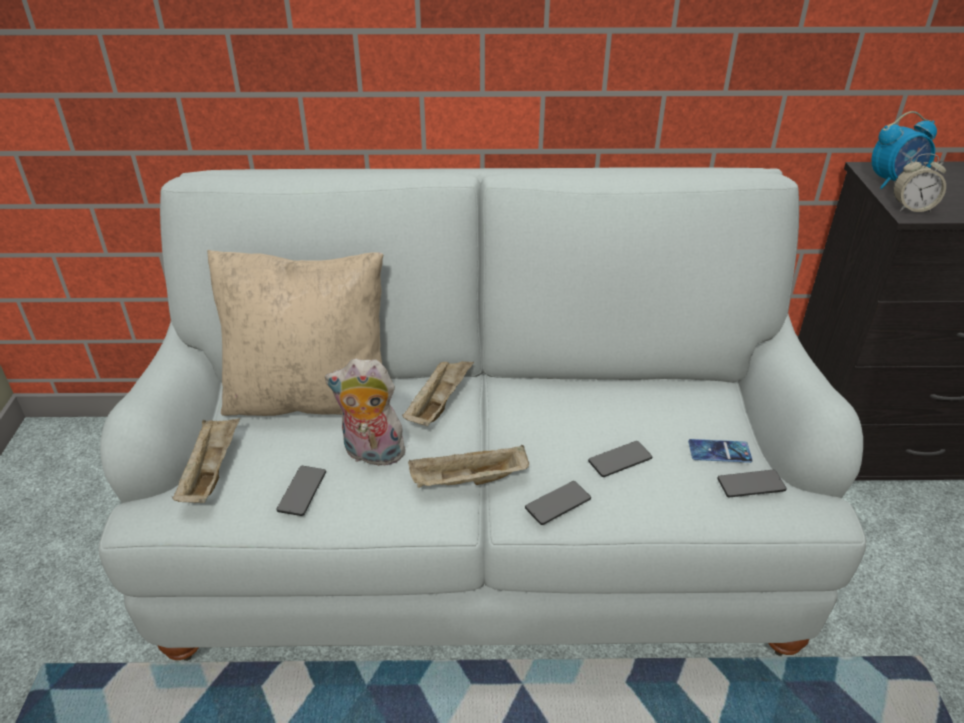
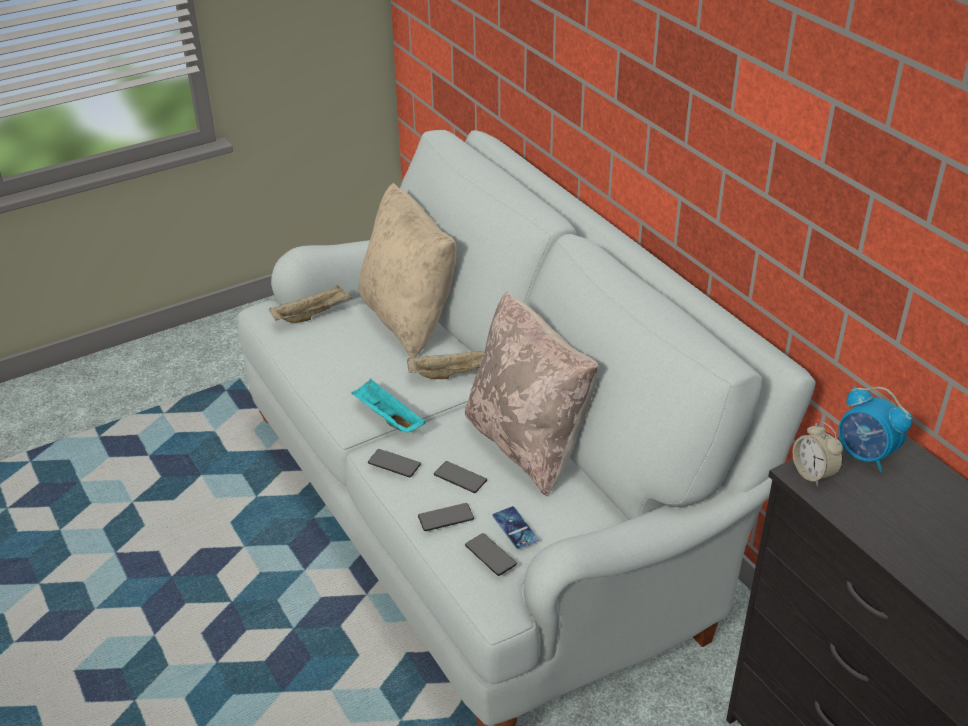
camera: 60 degrees right, 0 degrees up
(302, 491) = (321, 354): phone -> phone (446, 518)
(371, 454) = (376, 366): plush toy -> none
(468, 481) = (387, 418): beige tray -> turquoise tray
(594, 396) = (528, 444): none -> beige pillow

